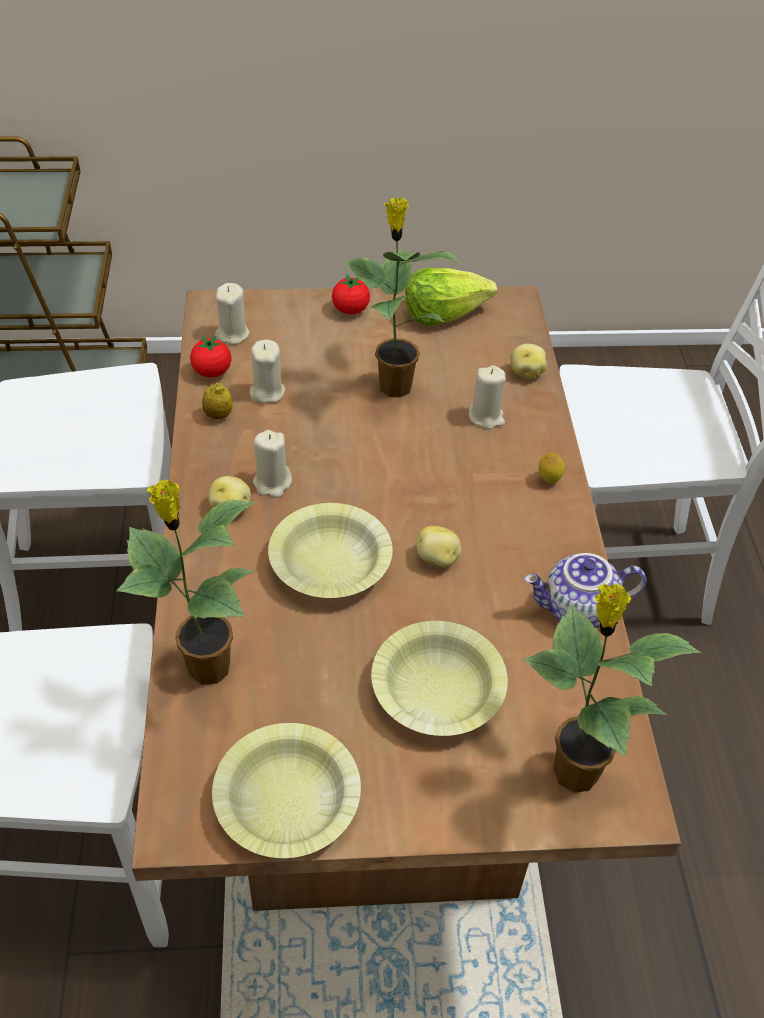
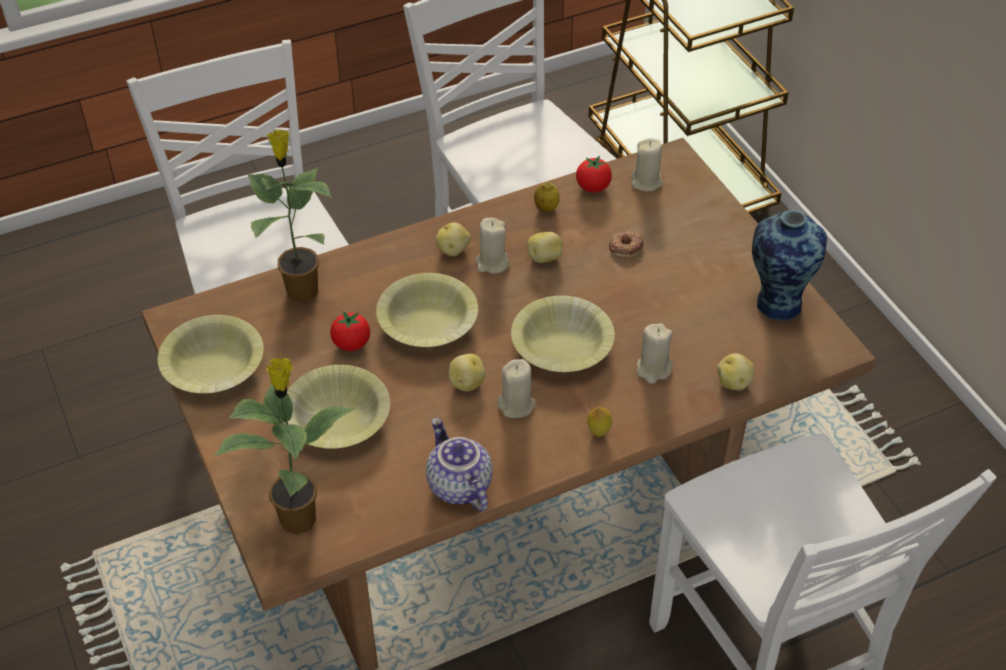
camera: 70 degrees right, 0 degrees up
(267, 392) = (591, 225): beige candle -> beige candle (516, 405)
(291, 440) = (545, 258): none -> potato
(313, 379) = (625, 246): none -> donut
(350, 310) = (733, 240): tomato -> tomato (351, 343)
(394, 385) = (653, 298): potted plant -> none
(423, 468) = (562, 346): none -> yellow bowl
(444, 313) = (777, 302): lettuce -> vase

